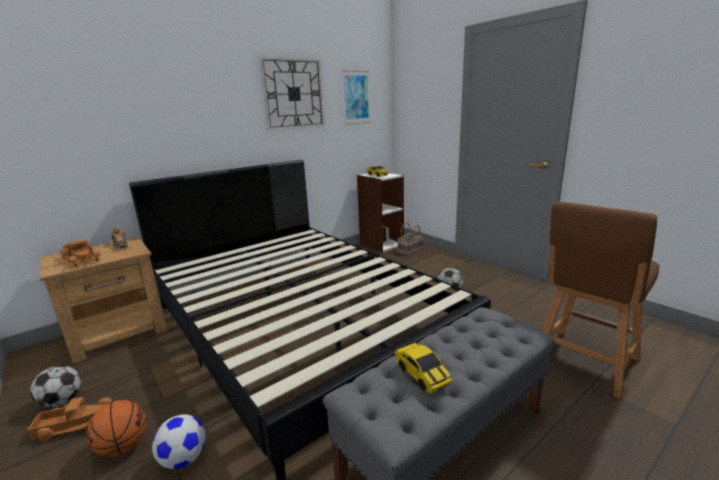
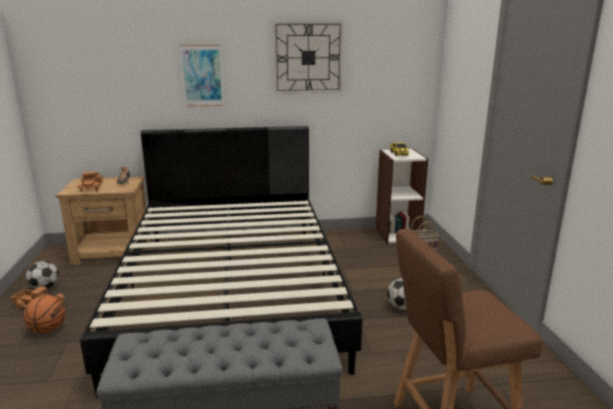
camera: 30 degrees right, 0 degrees up
(184, 459) = (68, 352): football -> none
(356, 97) = (389, 62): picture -> picture (202, 76)
(422, 374) = (188, 346): toy car -> none

